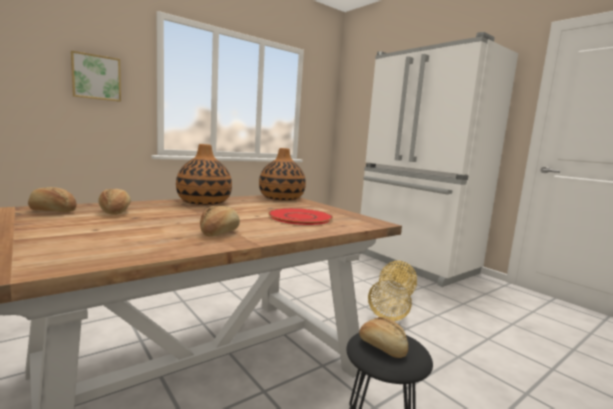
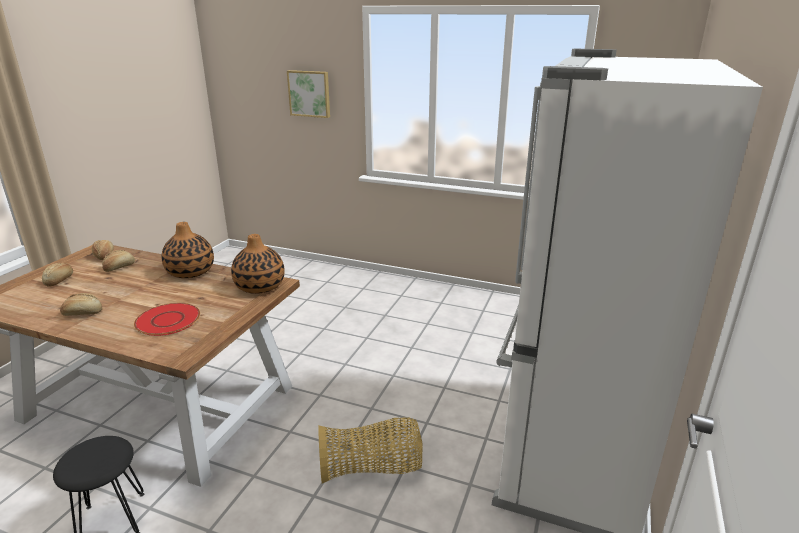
camera: 60 degrees right, 15 degrees up
(382, 347) = (87, 453): bread -> bread (60, 280)

